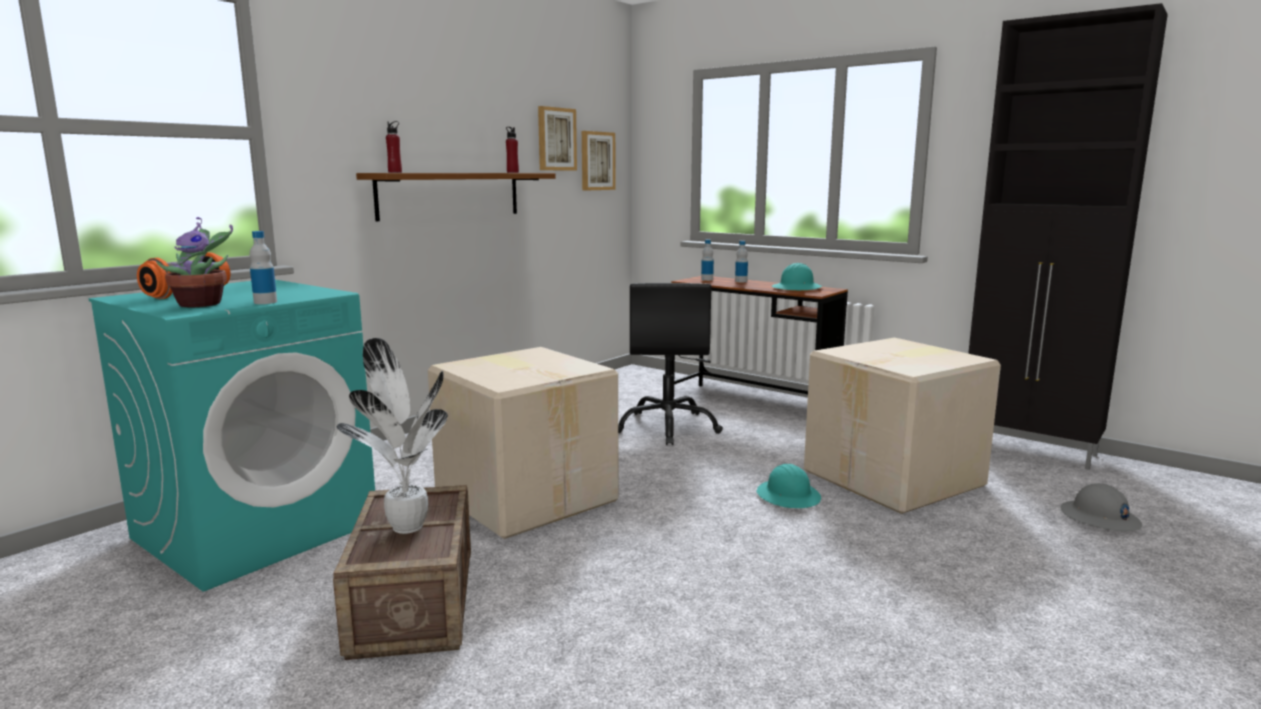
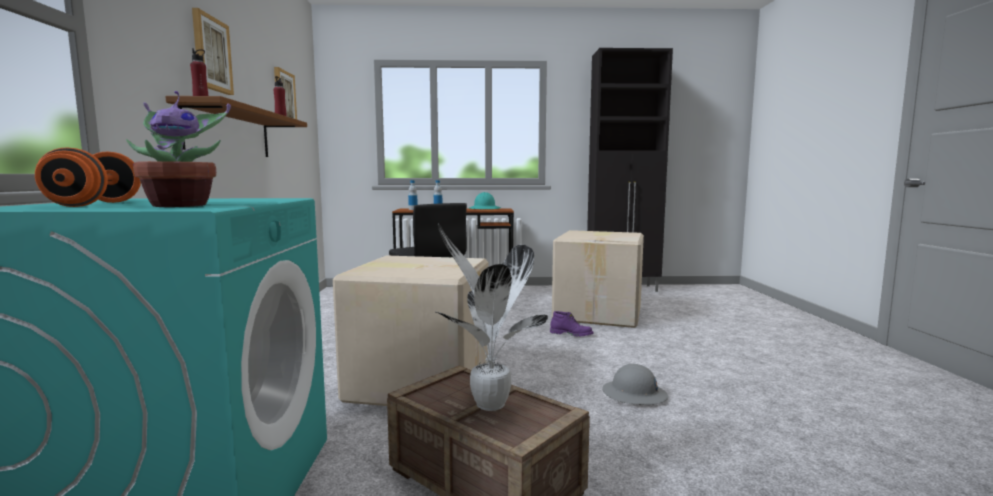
camera: 40 degrees left, 5 degrees down
(265, 302) = (257, 202): bottle -> none
(597, 161) = (304, 121): picture -> picture (211, 54)
(788, 496) = (571, 334): turquoise hard hat -> purple boot
(1099, 518) = (700, 309): grey hard hat -> grey hard hat (634, 394)

